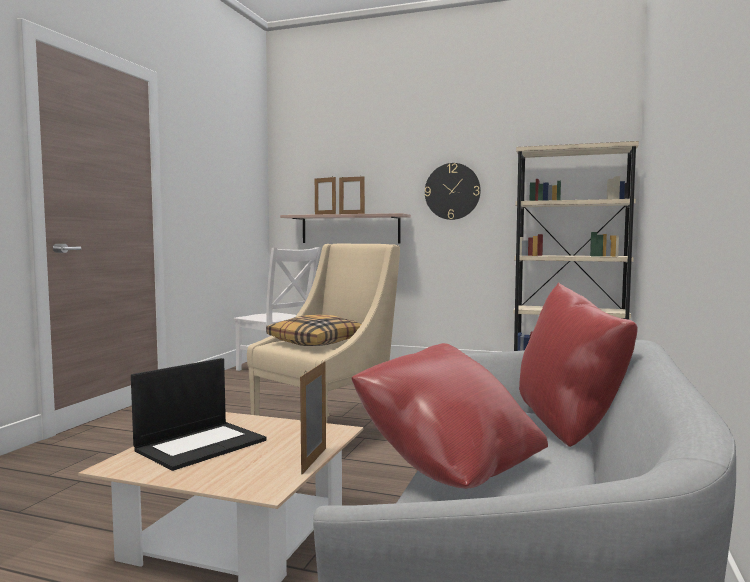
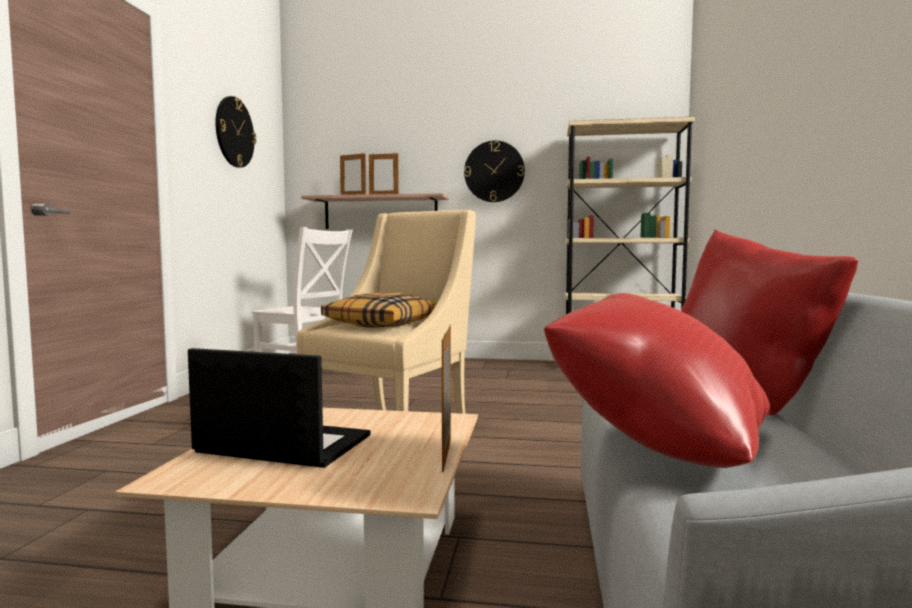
camera: 10 degrees left, 0 degrees up
(201, 444) = (282, 445): laptop -> laptop turned 105 degrees counterclockwise
(221, 165) = (234, 132): none -> wall clock

